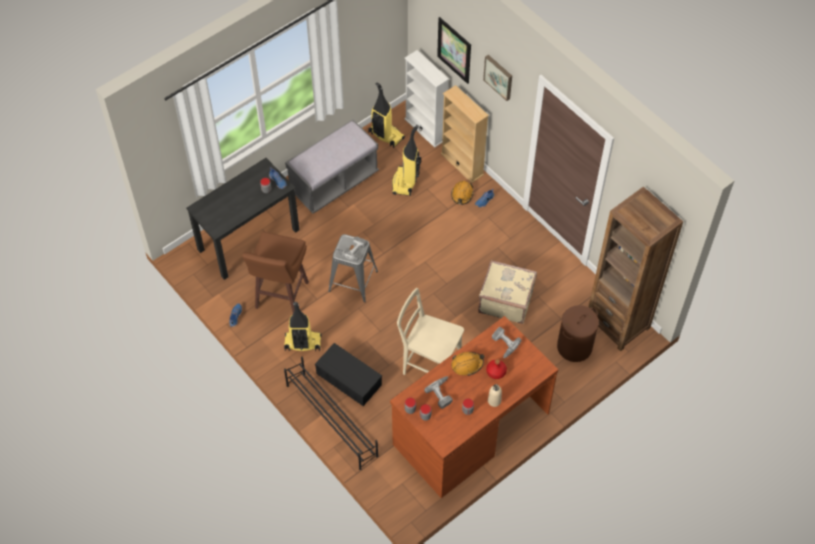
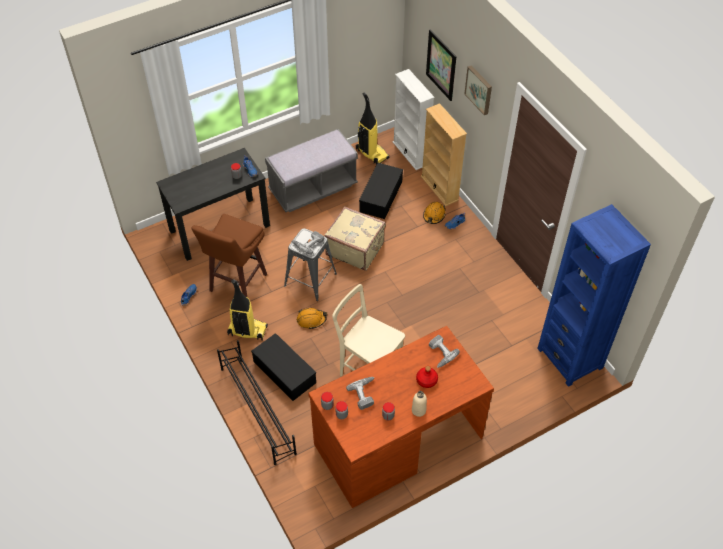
camera: 10 degrees right, 5 degrees down
(405, 182) = (381, 197): vacuum cleaner -> black storage box
(467, 364) = (397, 368): orange hard hat -> orange hard hat (311, 320)
(505, 300) = (458, 319): beige suitcase -> beige suitcase (355, 248)
(574, 347) = (520, 375): brown laundry basket -> none
(618, 323) = (570, 358): brown bookcase -> blue bookcase

